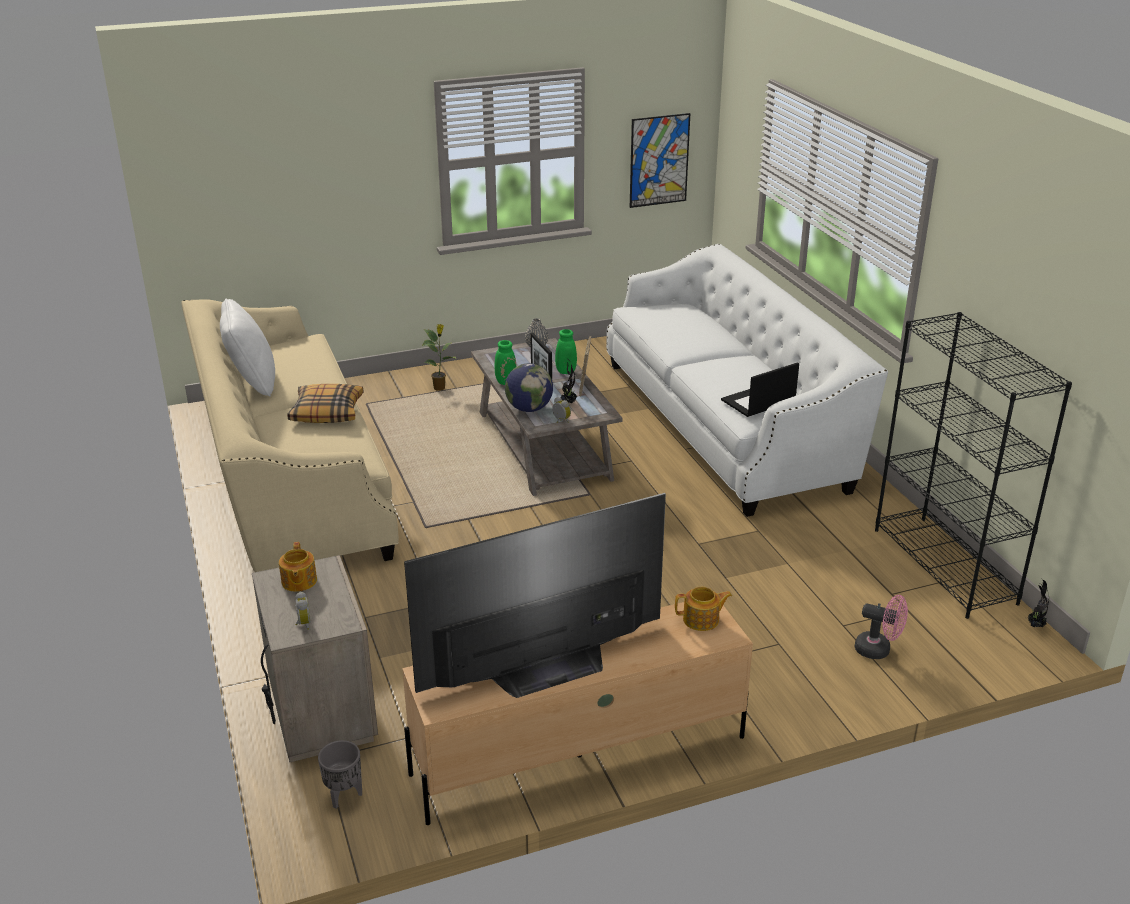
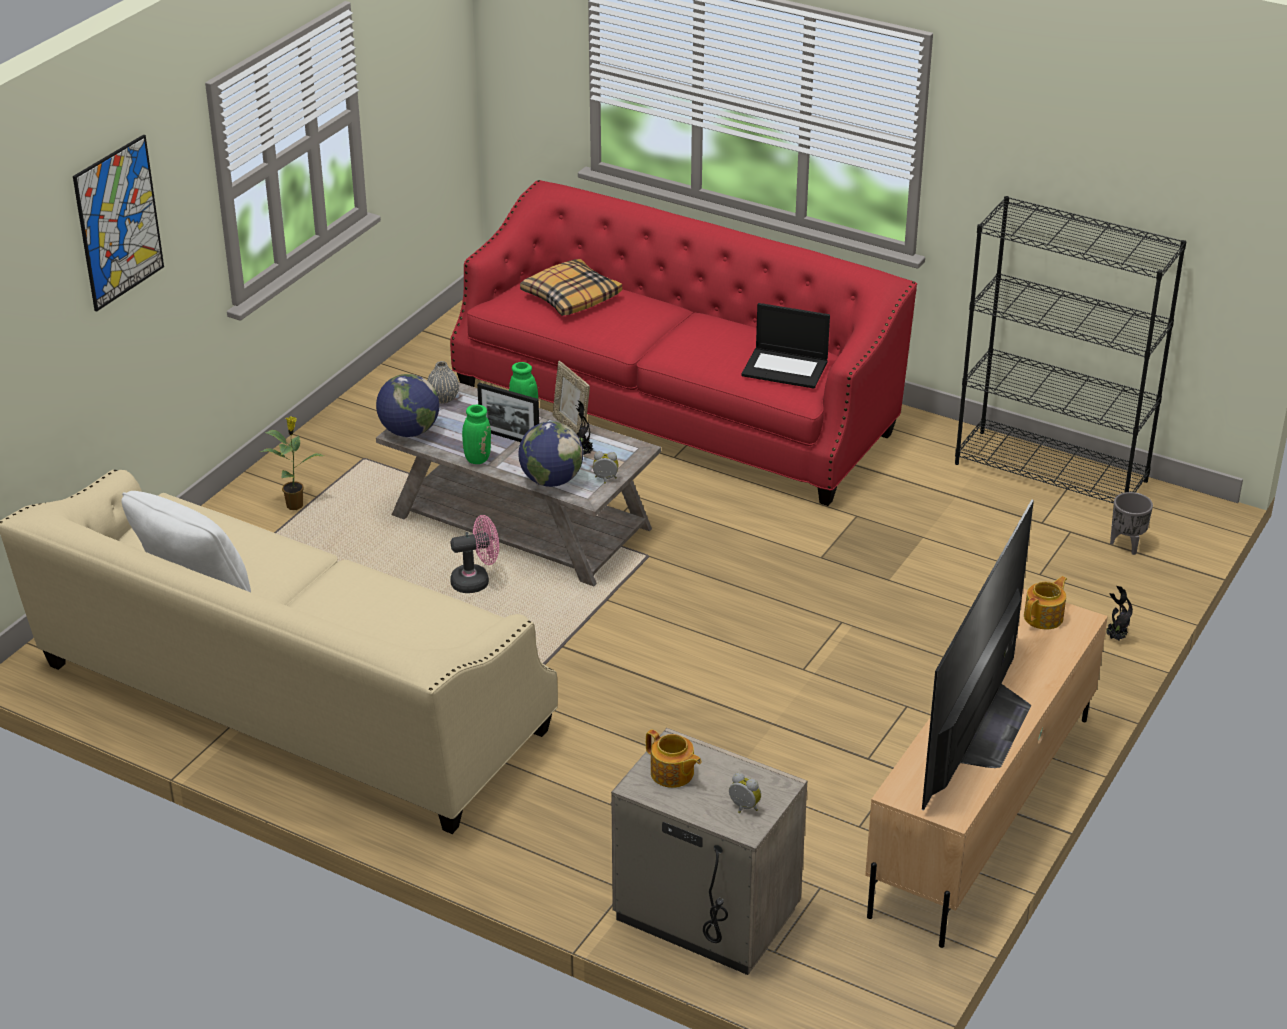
camera: 40 degrees left, 5 degrees up
(327, 412) = (353, 587): pillow -> pillow (571, 297)
(343, 796) = (839, 970): grey planter -> grey planter (1127, 545)
(492, 355) = (409, 431): none -> globe
(659, 160) = (426, 92): picture -> picture (118, 222)
(725, 423) = (676, 408): white sofa -> red sofa
(758, 401) = (786, 368): laptop -> laptop turned 90 degrees counterclockwise
(878, 650) = (1092, 582): pink fan -> pink fan (476, 581)
(1034, 625) = (1179, 495): potted plant -> potted plant (1114, 638)

